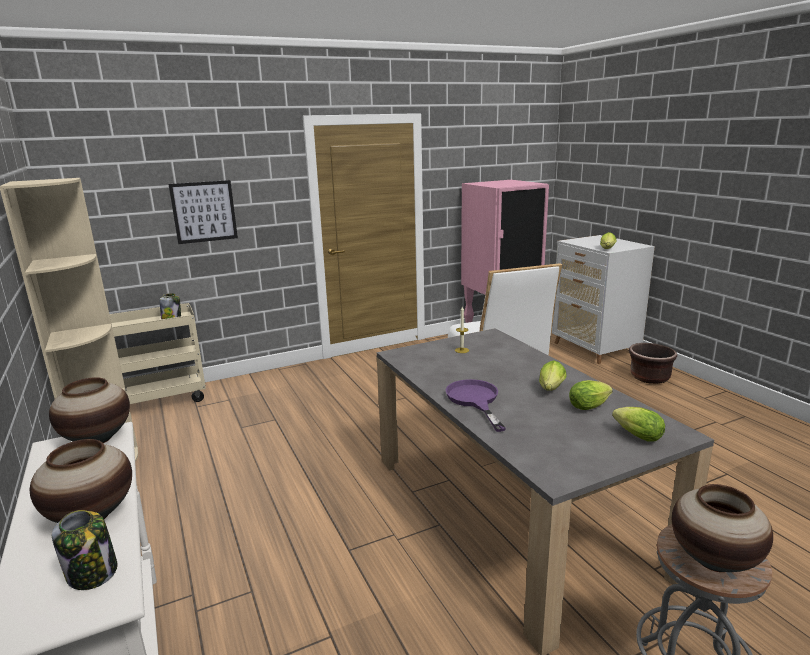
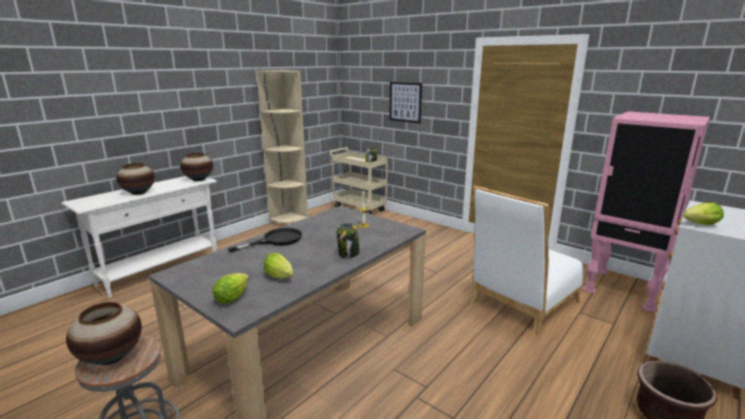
camera: 65 degrees right, 0 degrees up
(93, 573) = (102, 201): jar -> jar (348, 254)
(475, 400) = (276, 240): purple frying pan -> black frying pan
(550, 390) = (305, 261): lettuce -> none

